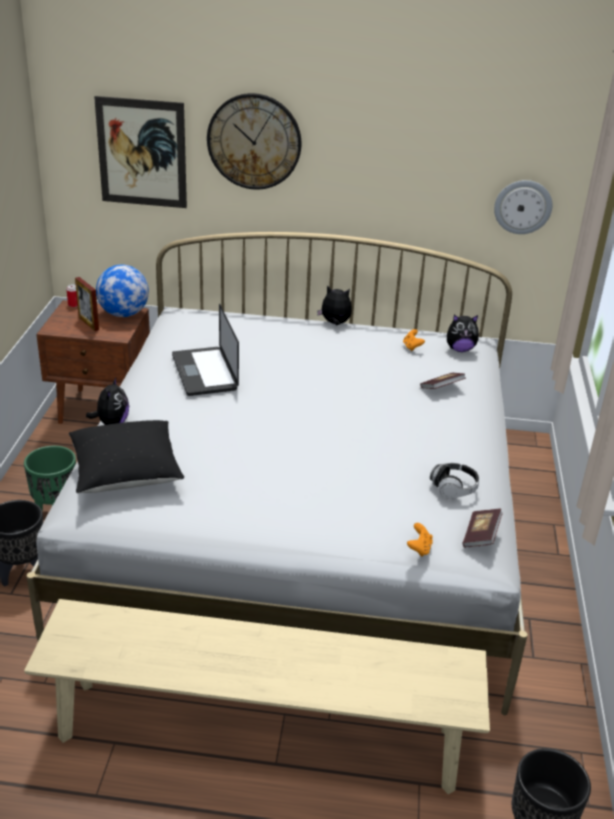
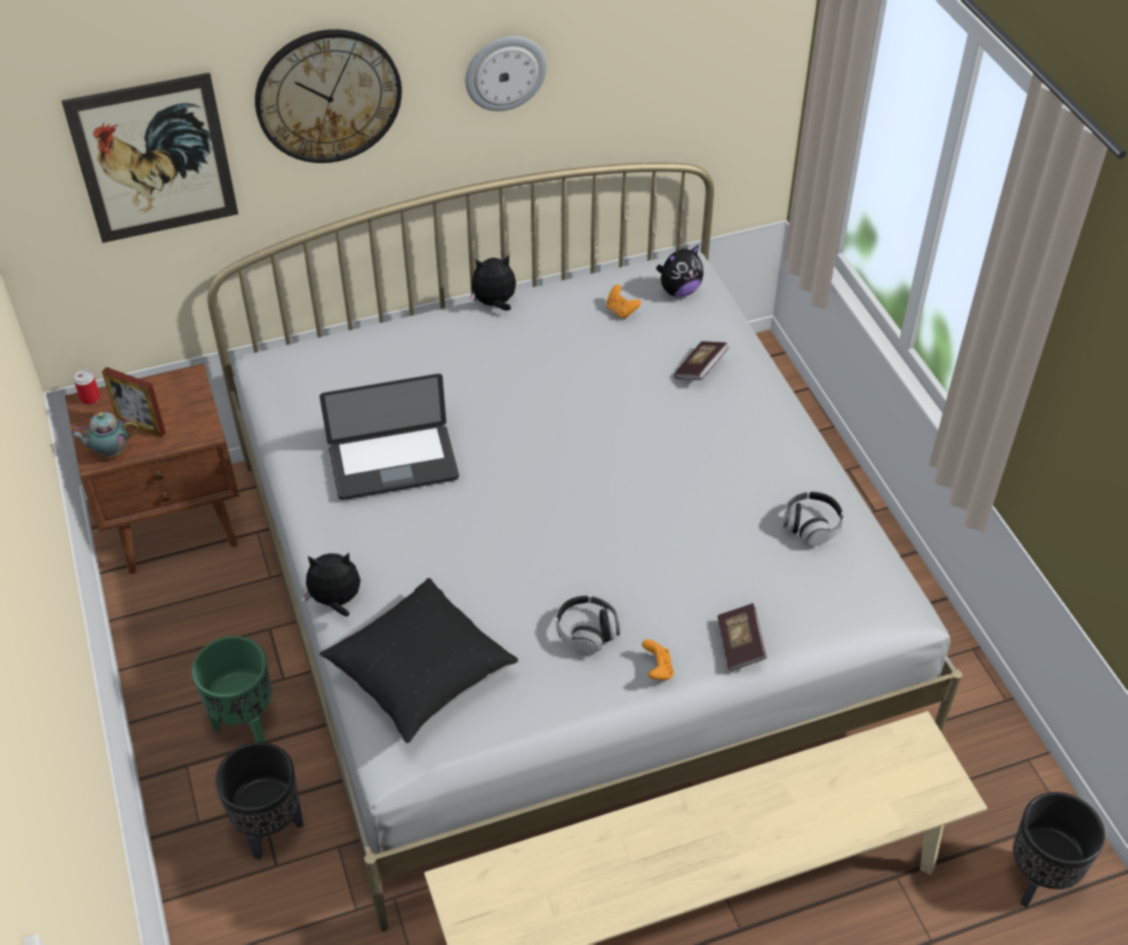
camera: 25 degrees left, 15 degrees up
(62, 329) = (110, 452): none -> teapot
(112, 423) = (336, 601): plush toy -> plush toy turned 75 degrees counterclockwise
(124, 314) = (178, 388): globe -> none
(204, 372) = (393, 464): laptop -> laptop turned 60 degrees counterclockwise
(249, 489) = (586, 632): none -> headphones
(419, 549) = (828, 631): orange game controller -> orange game controller (657, 669)
(481, 536) = (879, 583): book -> book (740, 645)
(523, 206) = (713, 74): wall clock -> wall clock (505, 72)

